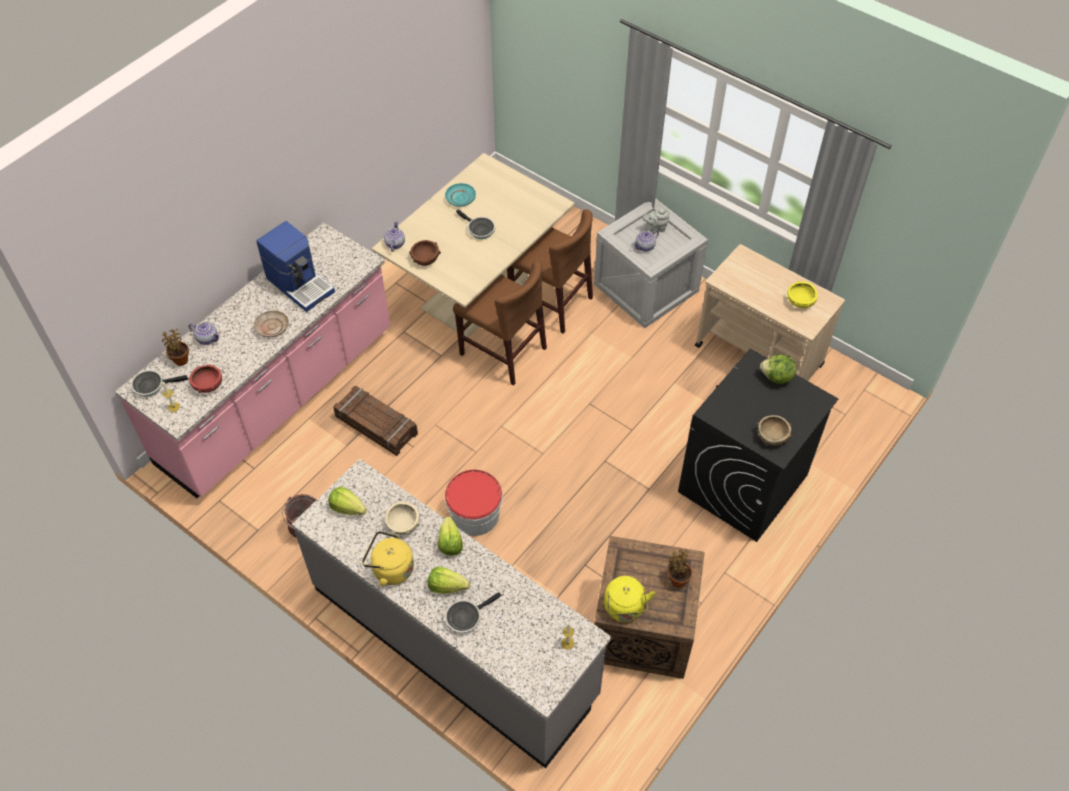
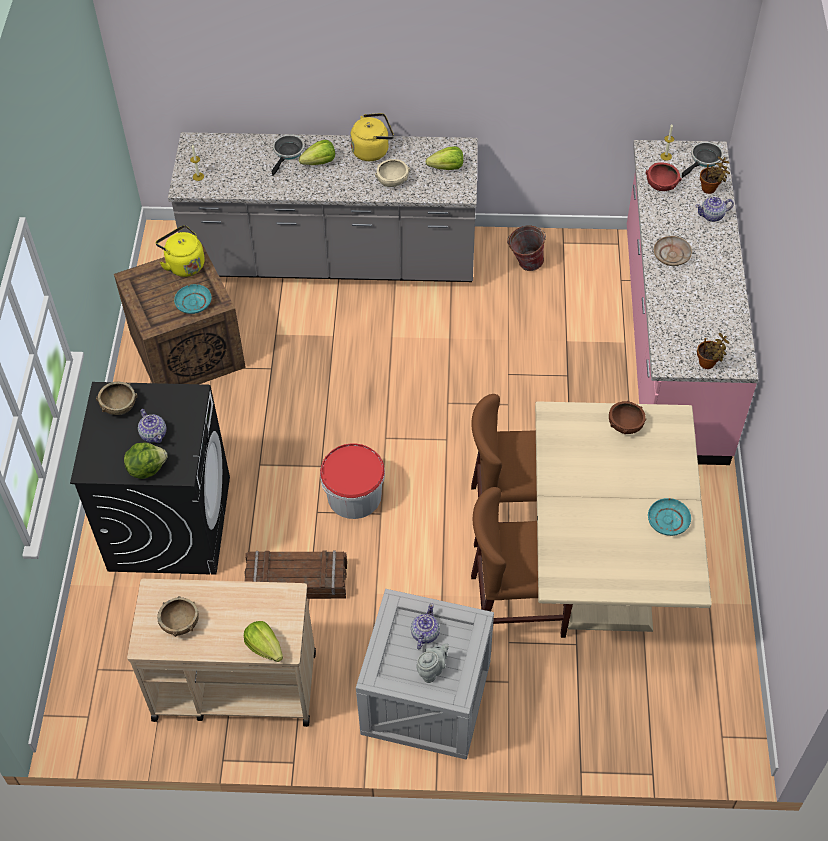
camera: 145 degrees right, 0 degrees up
(300, 284) = (697, 305): coffee machine -> none
(376, 426) = (559, 371): crate -> crate (296, 580)
(395, 244) = (673, 422): teapot -> teapot (154, 434)
(450, 543) = (343, 188): lettuce -> lettuce (264, 647)
(475, 514) = (399, 352): bucket -> bucket (354, 495)
(479, 229) = (607, 493): frying pan -> none
(641, 562) = (193, 303): none -> turquoise plate
(677, 579) = (153, 307): potted plant -> potted plant (708, 364)
(800, 301) = (180, 623): yellow bowl -> brown bowl

